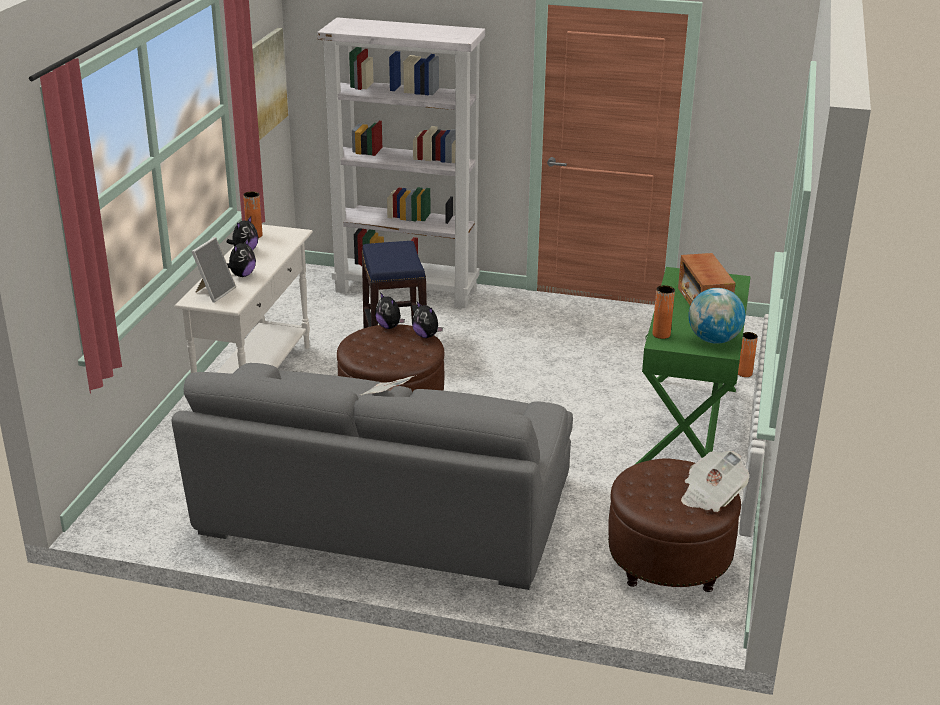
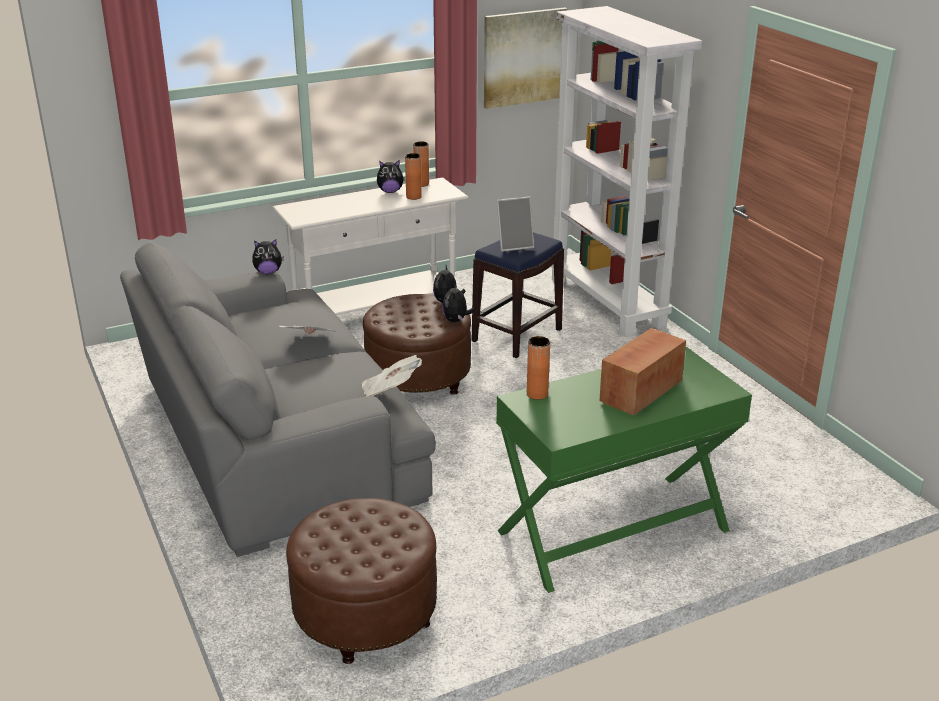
camera: 50 degrees right, 0 degrees up
(214, 292) = (309, 208): picture frame -> picture frame (514, 245)
(242, 275) = (351, 205): plush toy -> plush toy (268, 272)
(711, 496) = (375, 561): newspaper -> newspaper (390, 390)
(713, 340) = (571, 423): globe -> none
(744, 373) = (770, 523): orange vase -> orange vase (413, 197)

